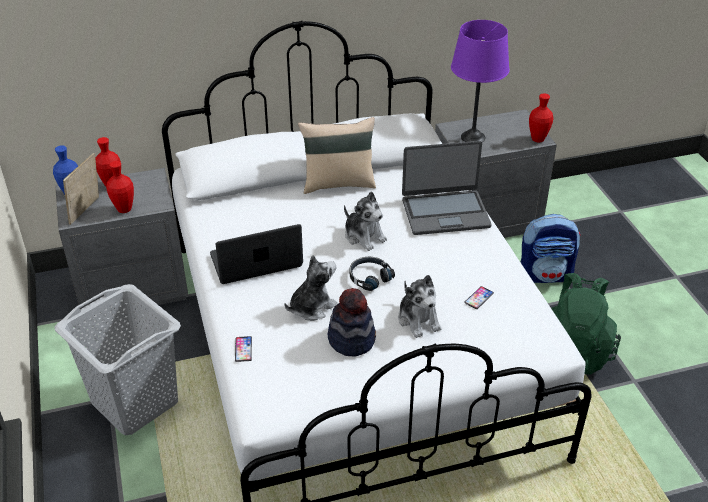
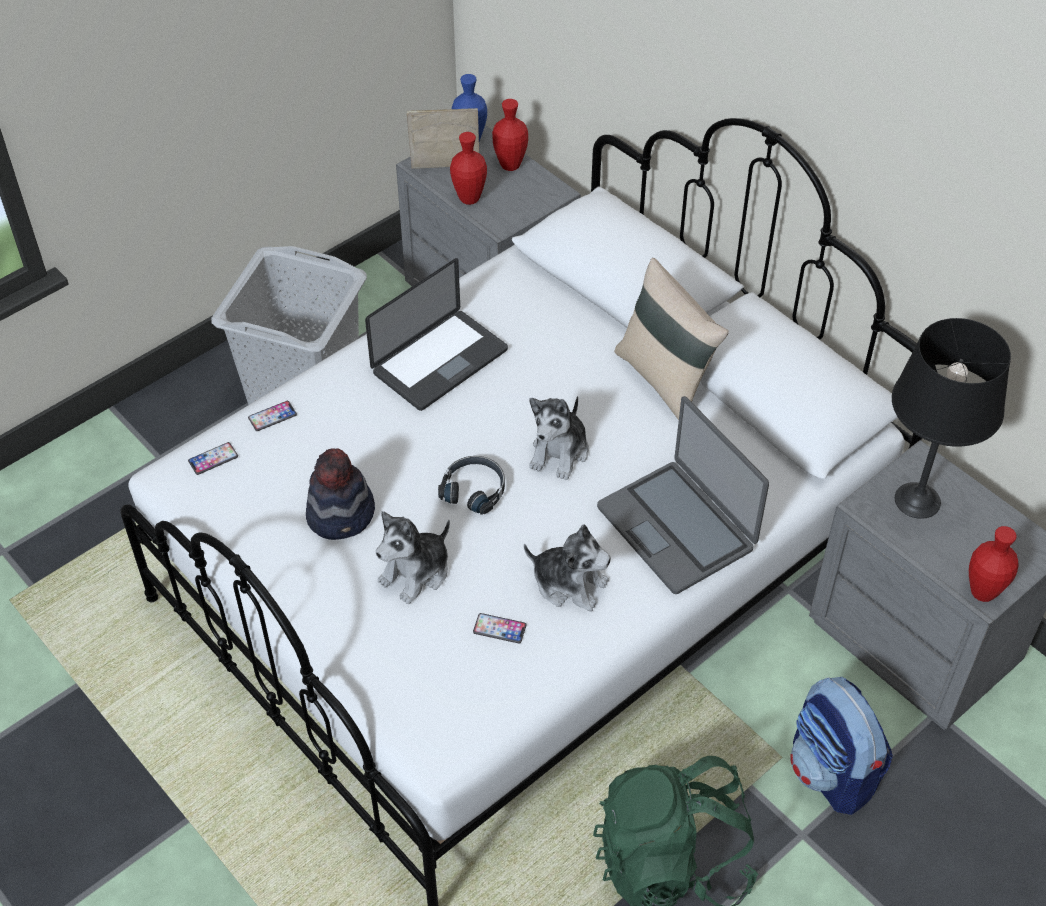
camera: 65 degrees right, 10 degrees up
(256, 261) = (440, 362): laptop -> laptop turned 90 degrees clockwise
(260, 389) = (213, 459): none -> phone
(312, 307) = (381, 451): plush toy -> plush toy (569, 584)
(473, 137) = (917, 501): purple table lamp -> black table lamp

